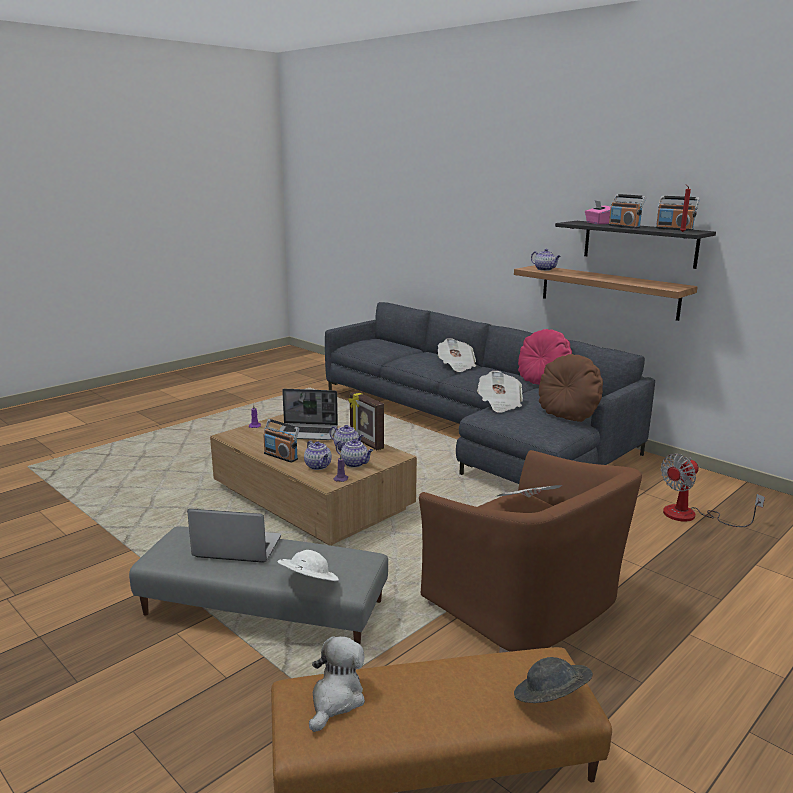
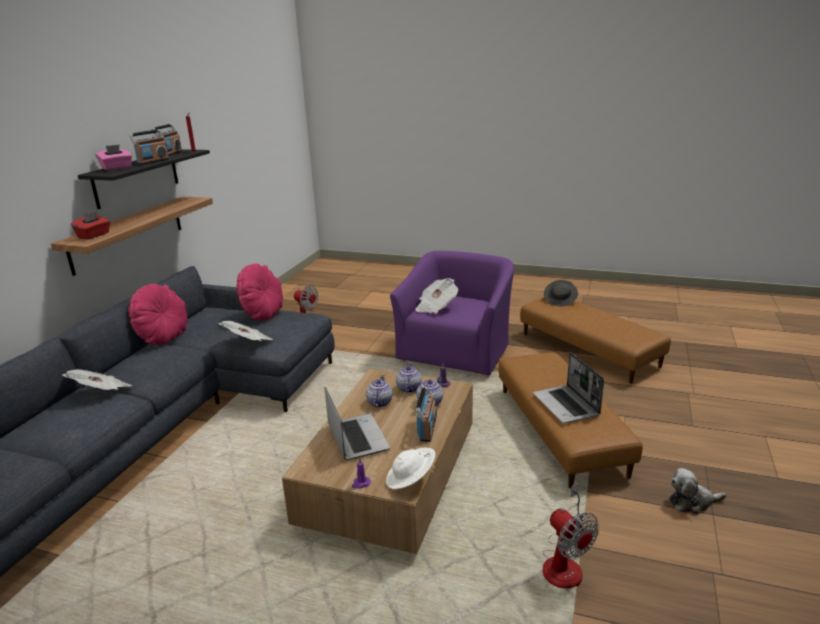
camera: 115 degrees left, 5 degrees up
(130, 536) = (564, 562): none -> fan
(263, 609) = (561, 430): grey ottoman -> brown ottoman
(308, 583) = (565, 367): white hat -> white hat (411, 479)
(336, 699) = (625, 334): plush toy -> plush toy (692, 502)
(366, 443) = (358, 397): picture frame -> none
(525, 604) = (456, 352): brown armchair -> purple armchair
(545, 269) = (94, 235): teapot -> red tissue box
(567, 416) = (263, 316): brown pillow -> pink pillow

